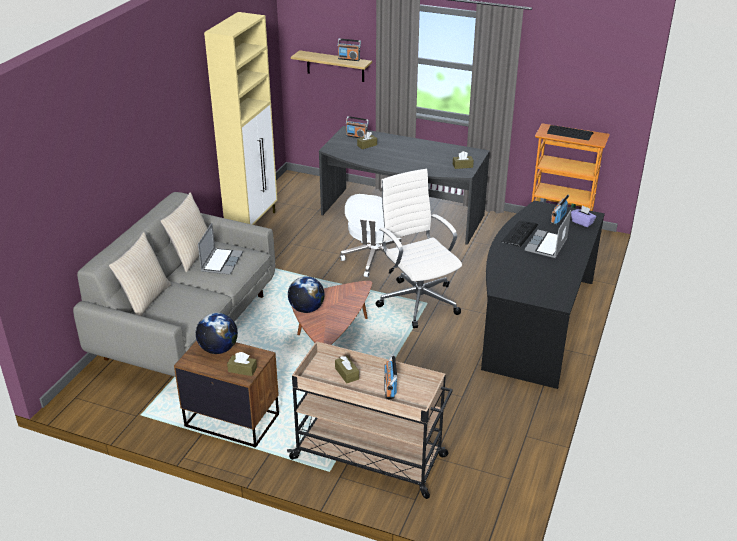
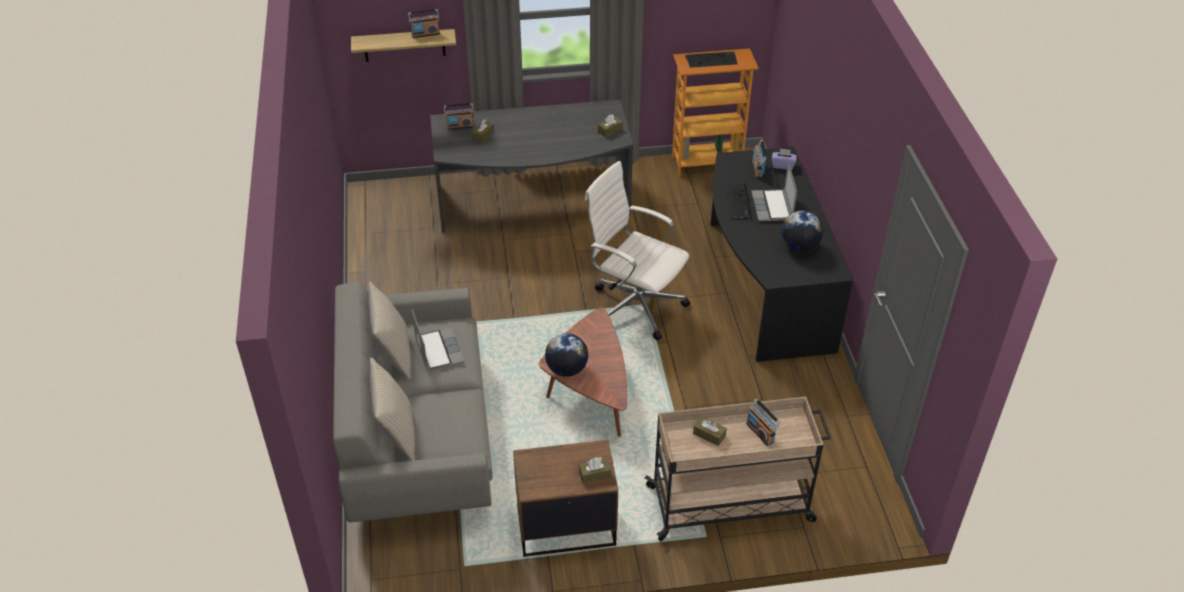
camera: 30 degrees left, 10 degrees up
(218, 349) = (548, 462): globe -> globe (799, 247)
(252, 223) = (371, 272): beige cabinet -> none
(374, 259) = (549, 270): white office chair -> none

